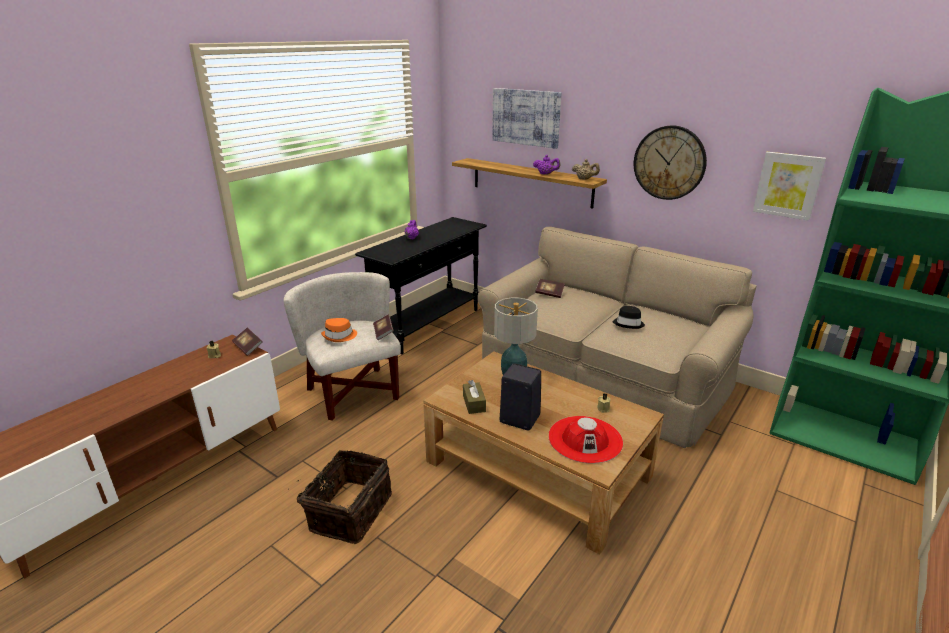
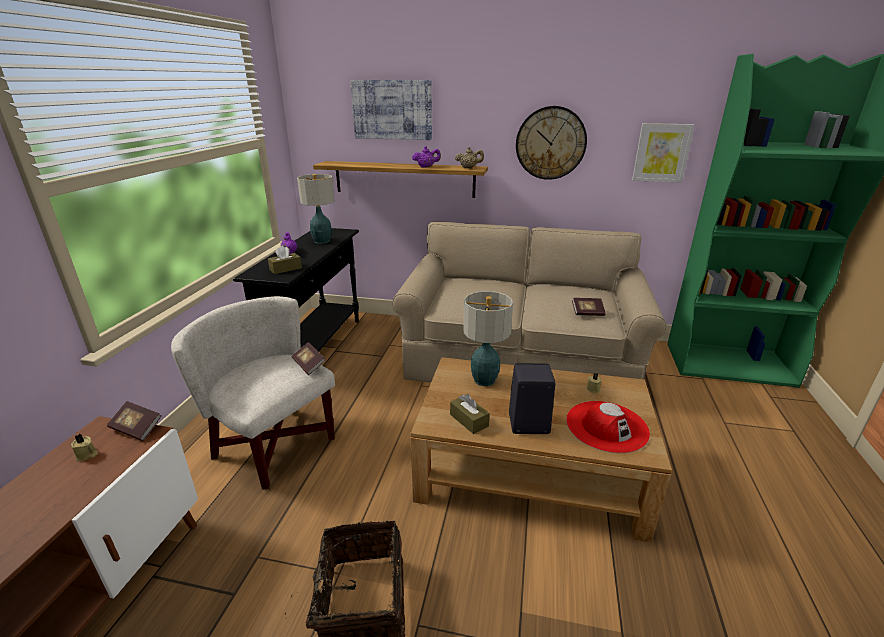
camera: 25 degrees left, 0 degrees up
(340, 336) = (257, 381): orange hat -> none
(398, 251) = (285, 269): none -> brown tissue box
(445, 231) = (321, 241): none -> table lamp
(549, 293) = (458, 287): book -> book (587, 313)
(628, 323) = (553, 301): black hat -> none

